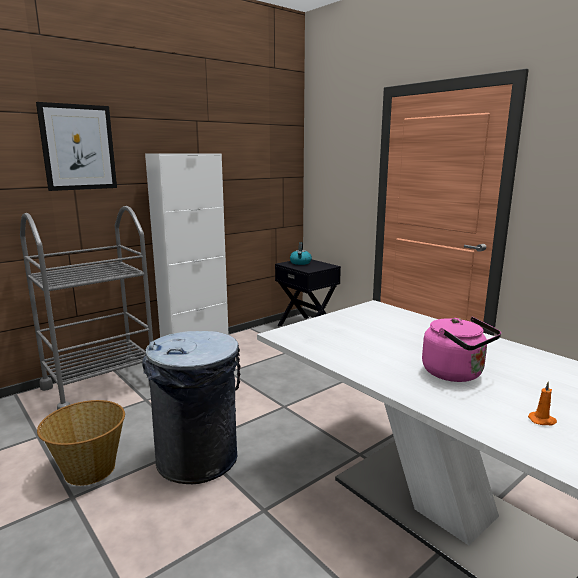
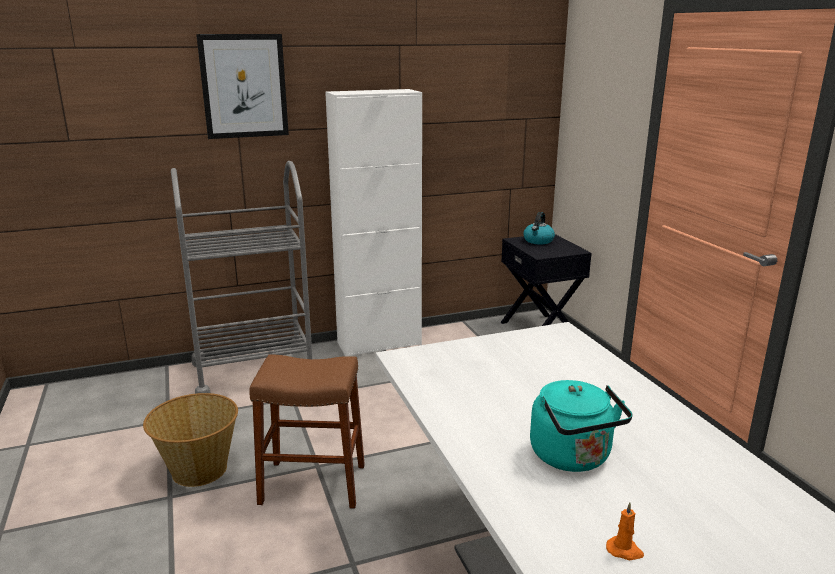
camera: 20 degrees right, 5 degrees up
(198, 459) = (313, 484): grey trash can -> brown stool
(456, 374) = (573, 457): pink kettle -> turquoise kettle

